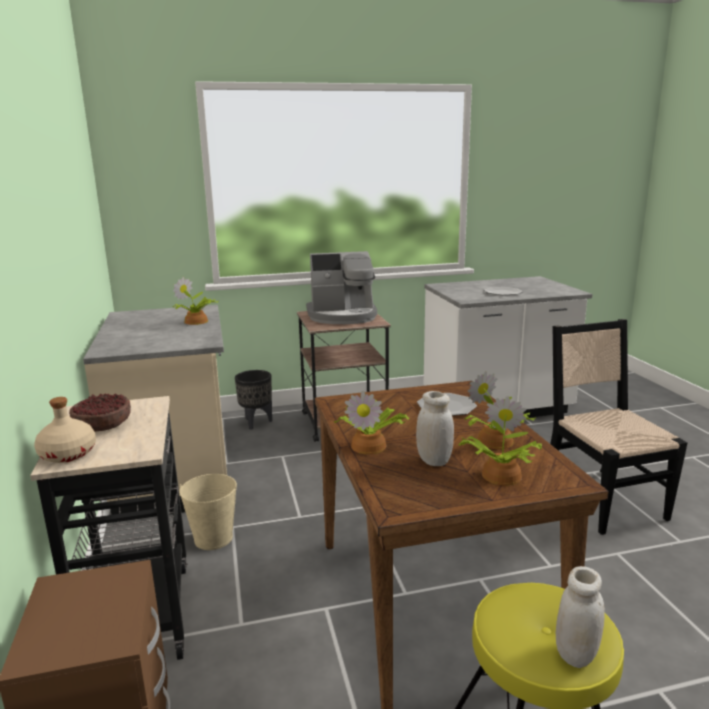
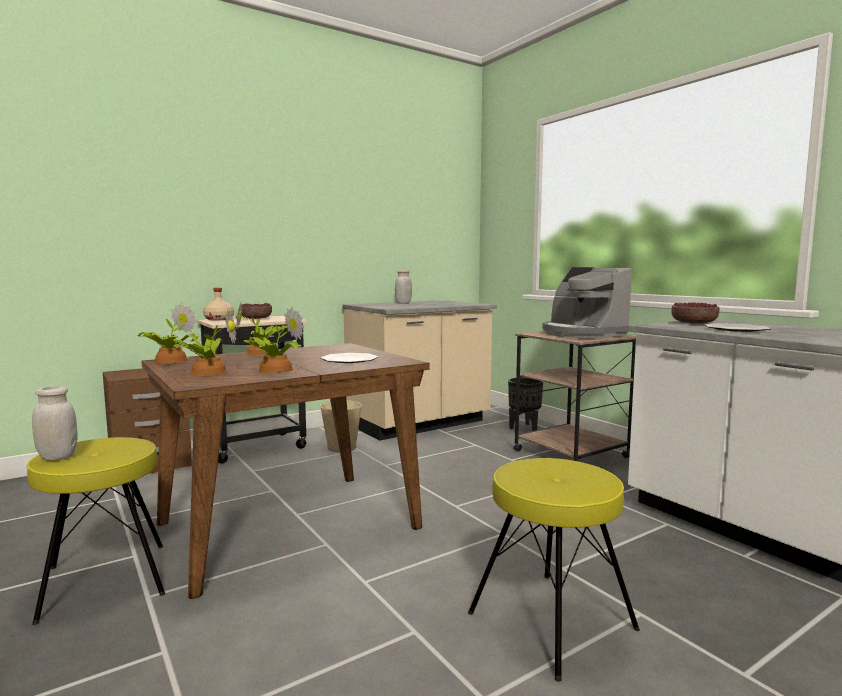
camera: 70 degrees right, 10 degrees down
(196, 322) = (439, 305): potted plant -> potted plant (168, 361)
(434, 460) = (235, 362): white jar -> white jar (403, 303)
(460, 292) = (693, 323): none -> bowl
(601, 500) = (553, 621): chair -> yellow stool

